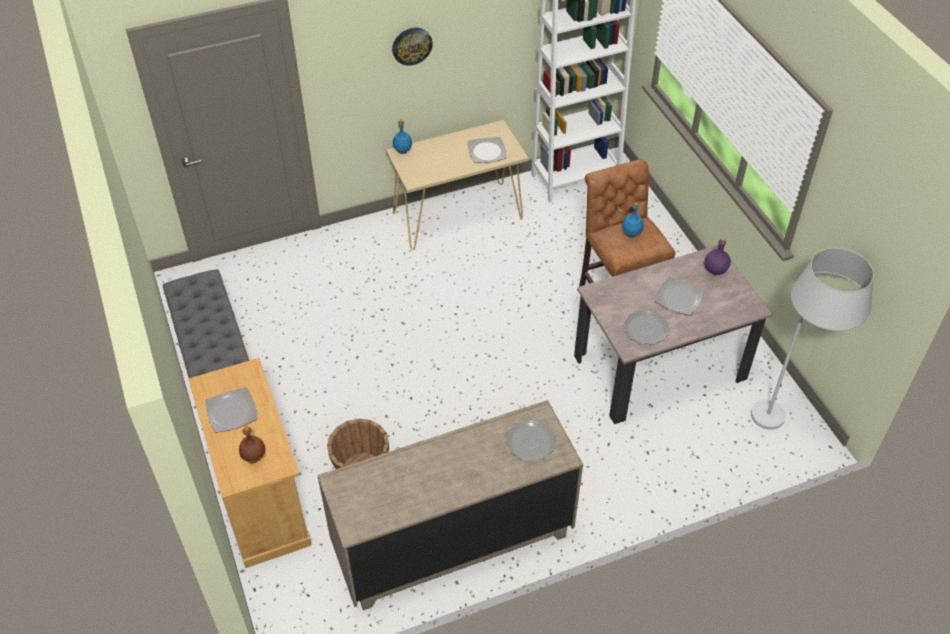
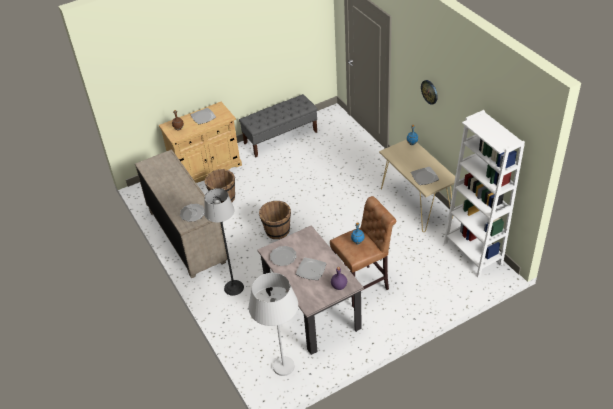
camera: 85 degrees right, 5 degrees down
(474, 396) = (277, 231): none -> brown bucket
(598, 470) = (233, 287): none -> floor lamp

